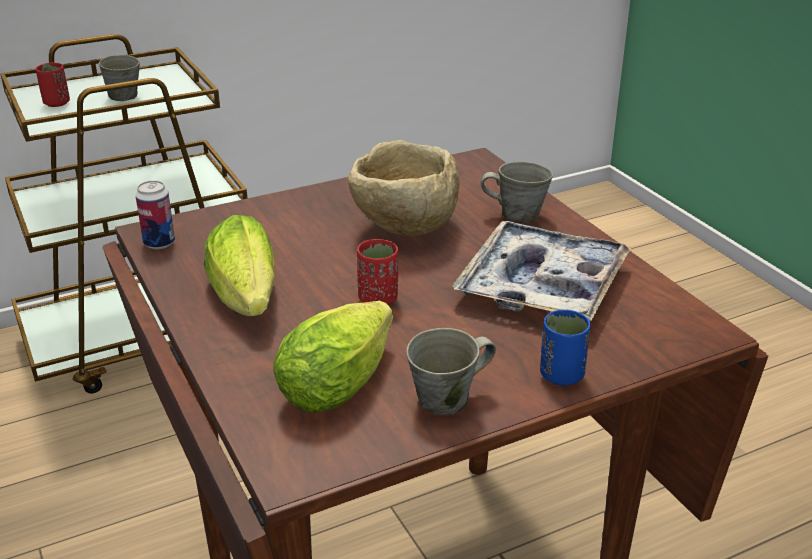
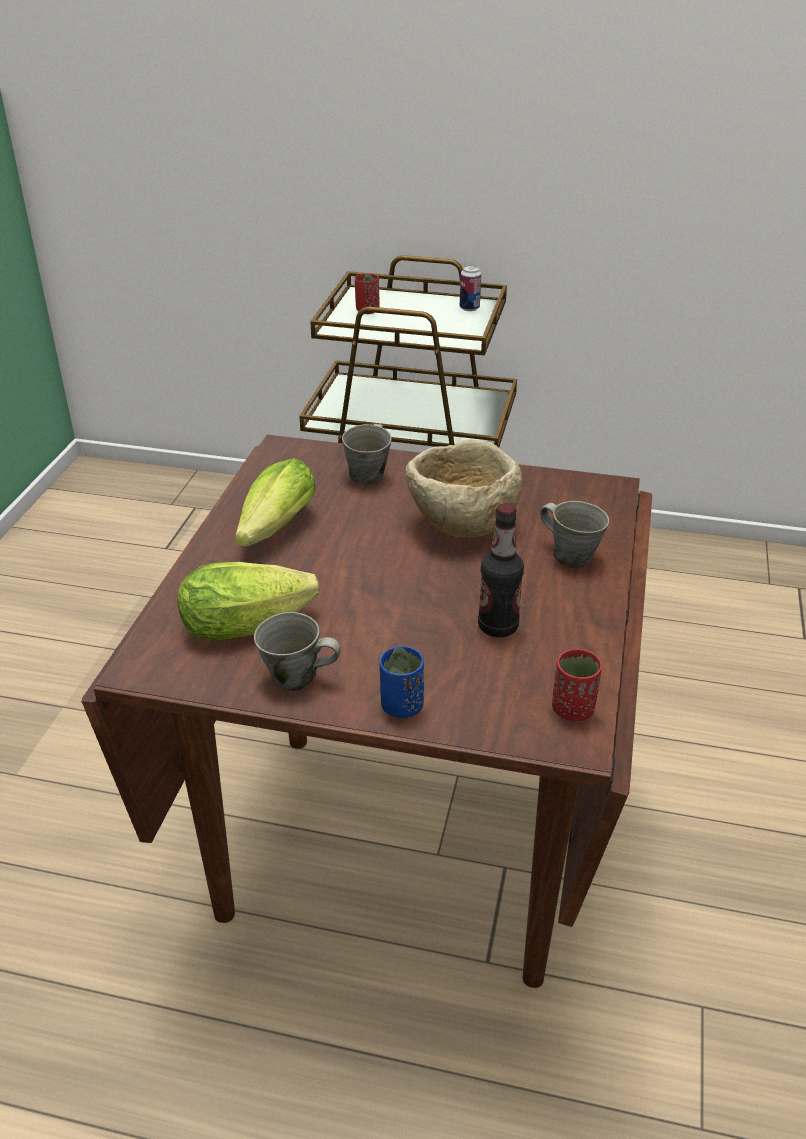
camera: 40 degrees right, 5 degrees up
(123, 95) = (423, 319): grey mug -> grey mug (368, 474)
(159, 243) = (275, 460): can -> can (469, 308)
(378, 298) = (359, 575): red cup -> red cup (573, 709)
(542, 285) = (498, 627): tray -> bottle

